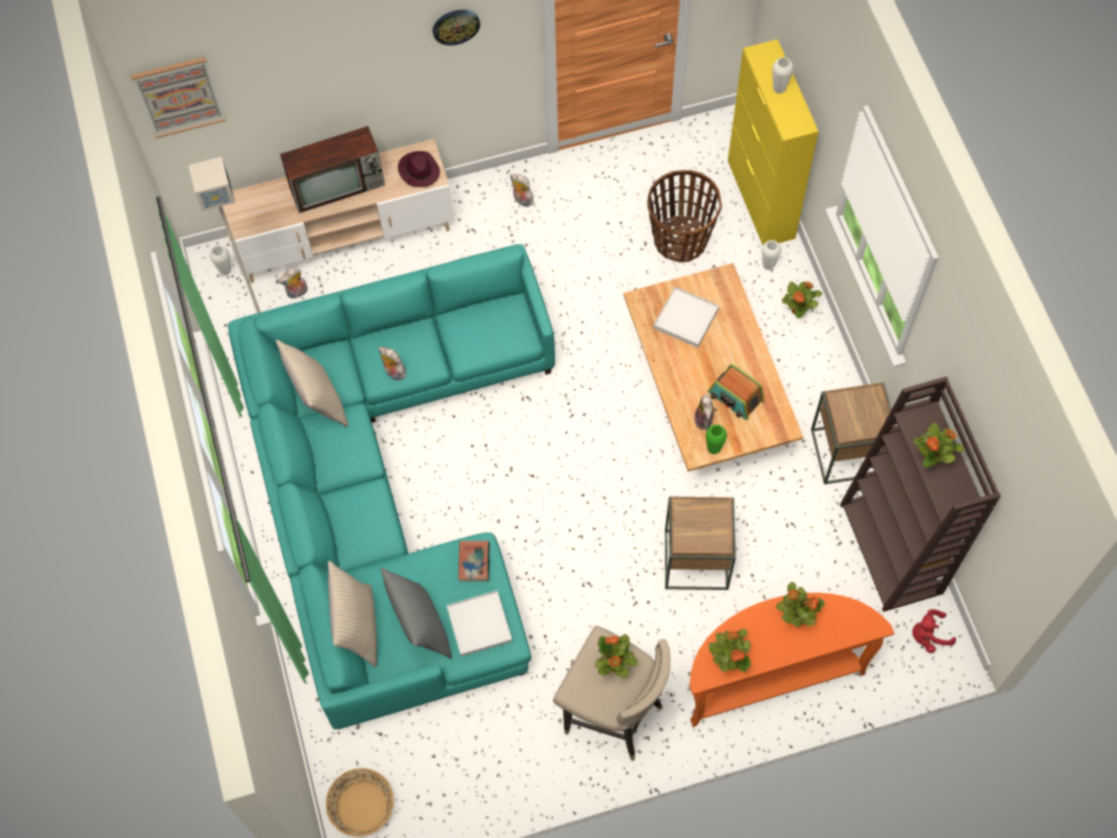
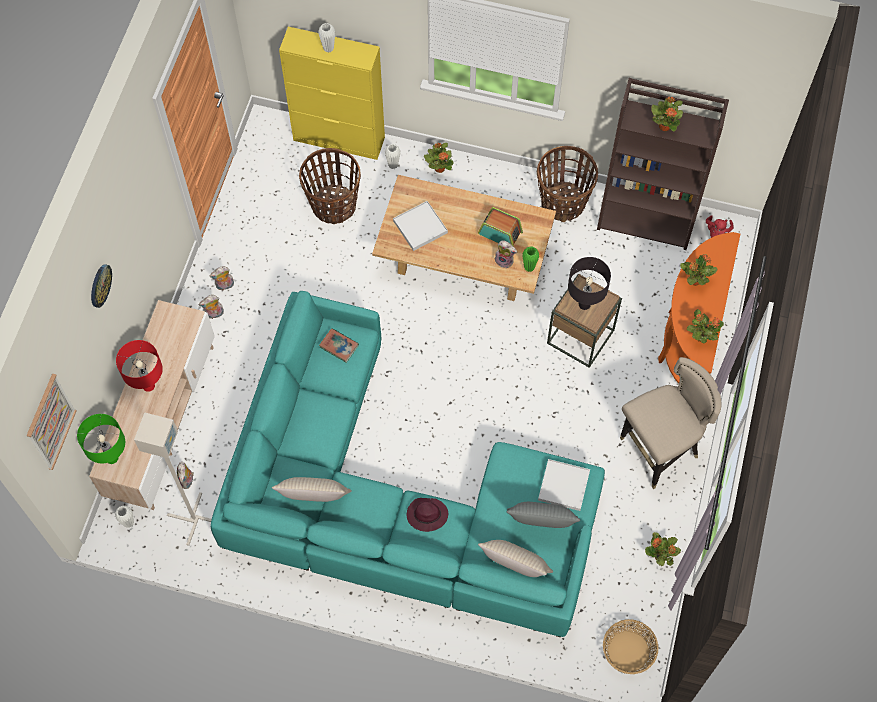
camera: 60 degrees left, 0 degrees up
(246, 201) = (112, 458): none -> green table lamp
(339, 185) = (148, 386): television -> red table lamp
(393, 372) = (328, 437): plush toy -> plush toy (214, 314)
(418, 170) = (178, 325): purple hat -> purple hat (426, 515)
(455, 26) = (140, 202): wall clock -> wall clock (100, 285)
(474, 562) = (514, 464): book -> book (339, 346)
(614, 665) = (661, 409): potted plant -> potted plant (660, 556)
(698, 523) = (584, 304): none -> black table lamp
(735, 397) = (500, 232): radio -> radio turned 135 degrees counterclockwise
(847, 452) = (563, 203): brown side table -> basket

